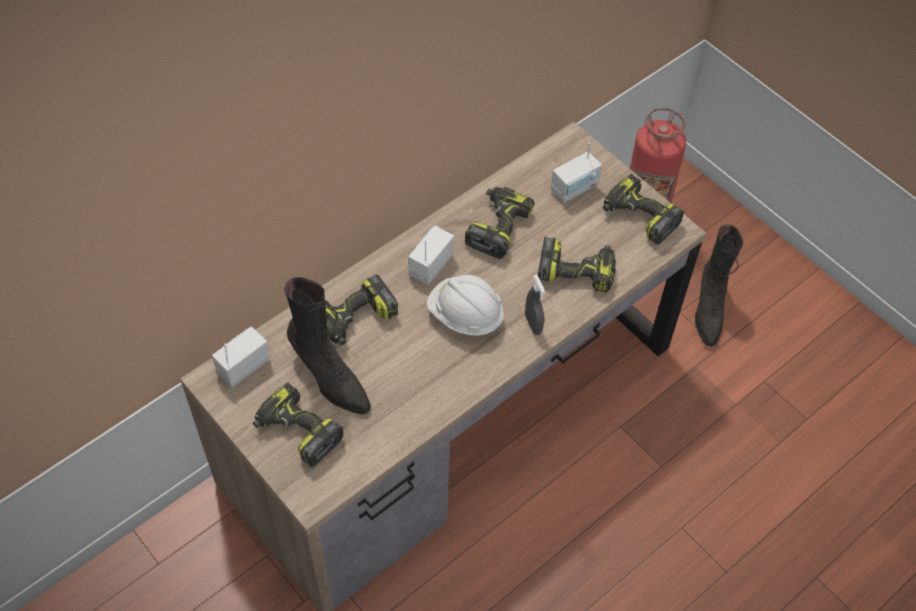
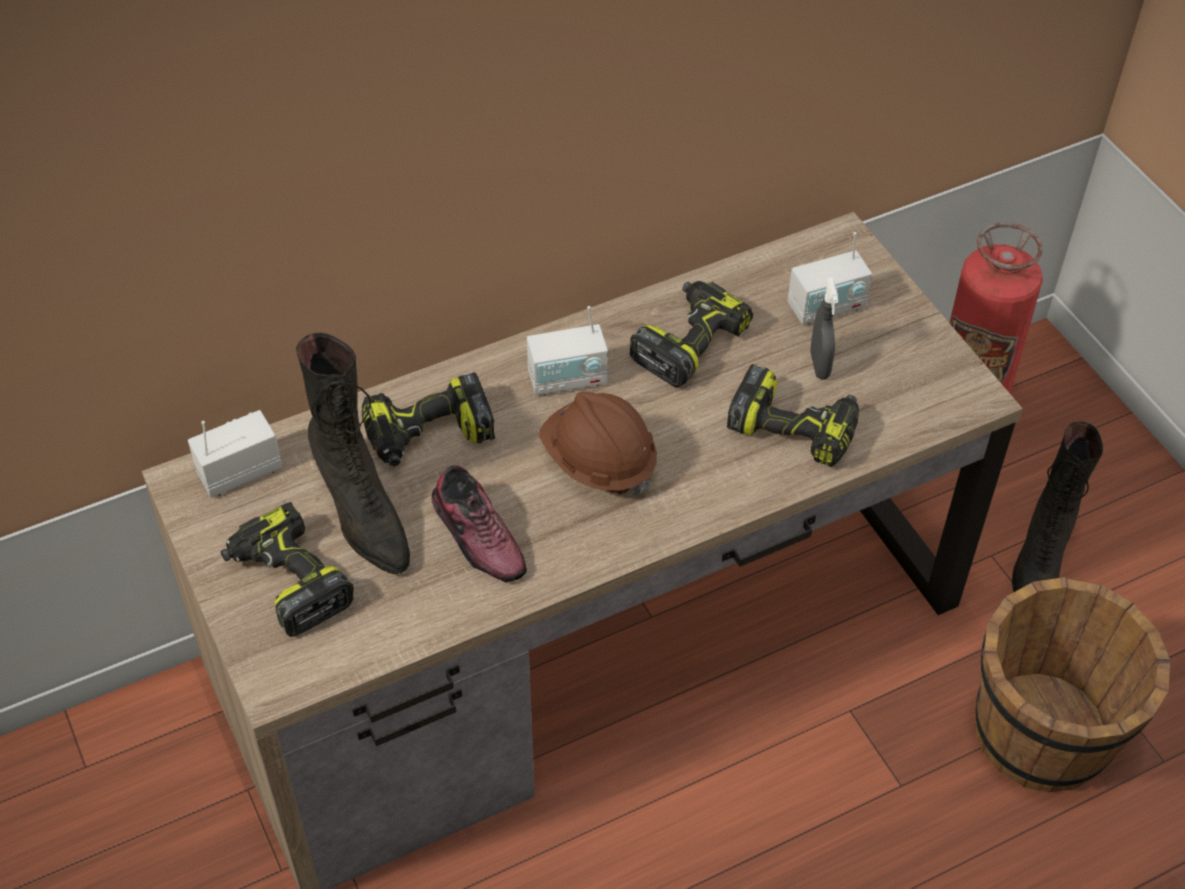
camera: 15 degrees right, 5 degrees down
(406, 379) = (478, 537): none -> shoe
(430, 265) = (567, 379): radio -> radio turned 150 degrees counterclockwise
(465, 316) = (598, 461): white hard hat -> brown hard hat
(533, 324) = (702, 493): grey spray bottle -> grey spray bottle (819, 365)
(638, 217) = (917, 366): power drill -> none
(735, 418) = (1043, 735): none -> brown bucket

